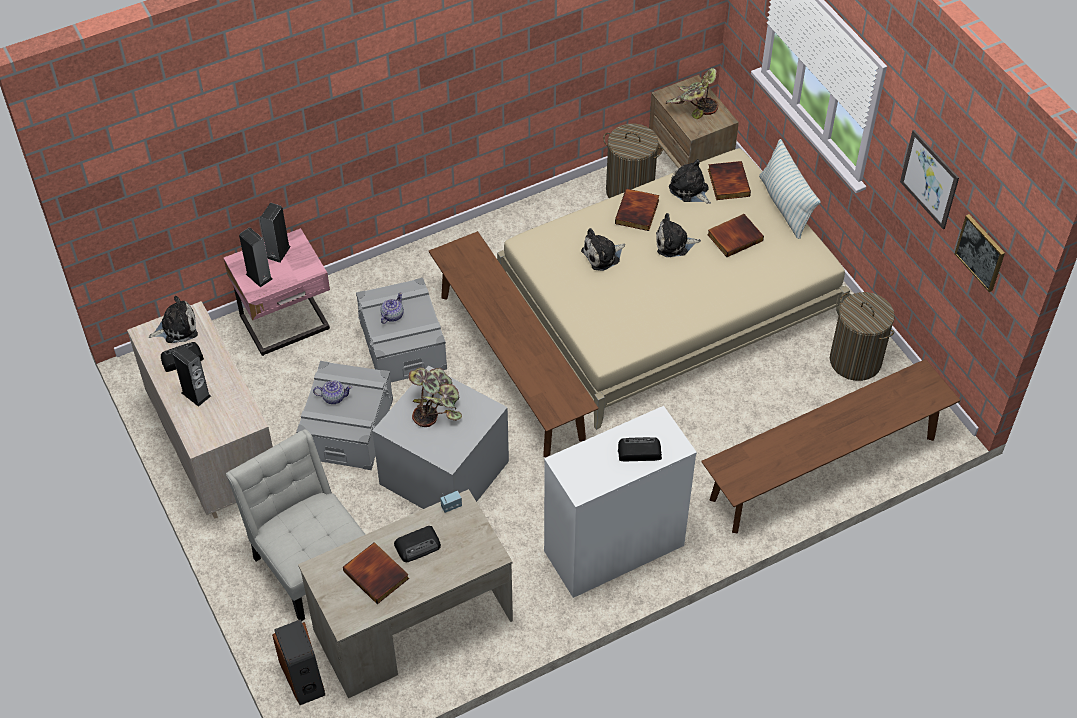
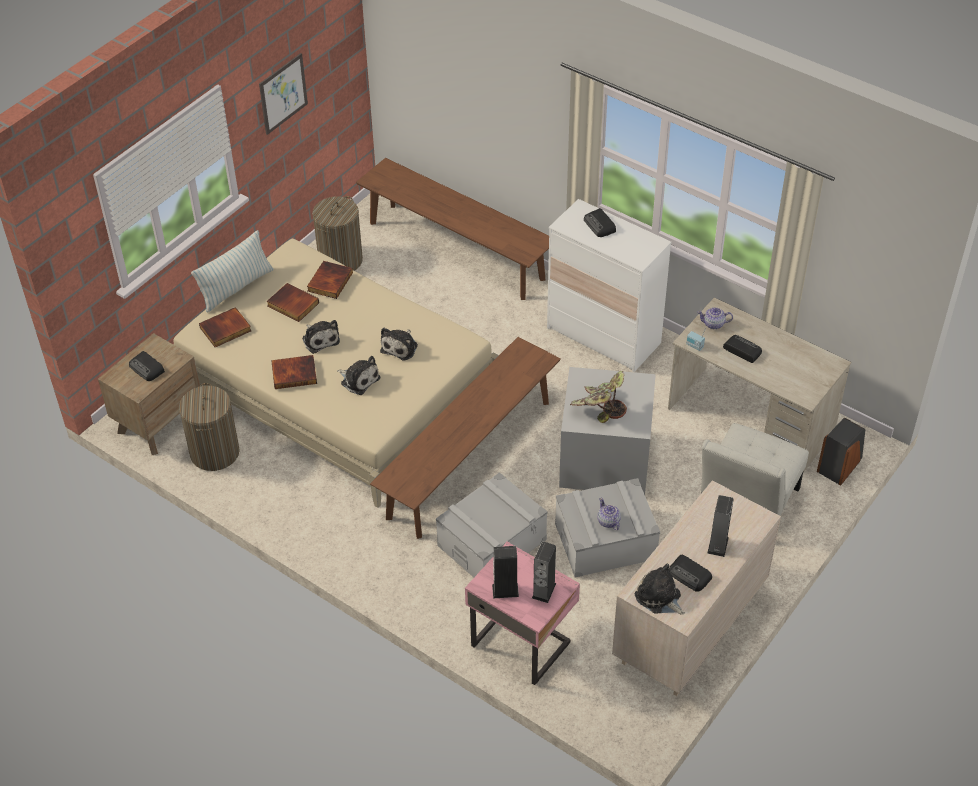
camera: 115 degrees left, 5 degrees down
(377, 574) = (783, 363): book -> book (329, 281)
(392, 315) = (494, 520): teapot -> teapot (714, 324)
(690, 190) = (247, 351): plush toy -> plush toy (400, 347)
(691, 107) = (147, 369): potted plant -> radio
(980, 252) = (333, 69): picture -> none

